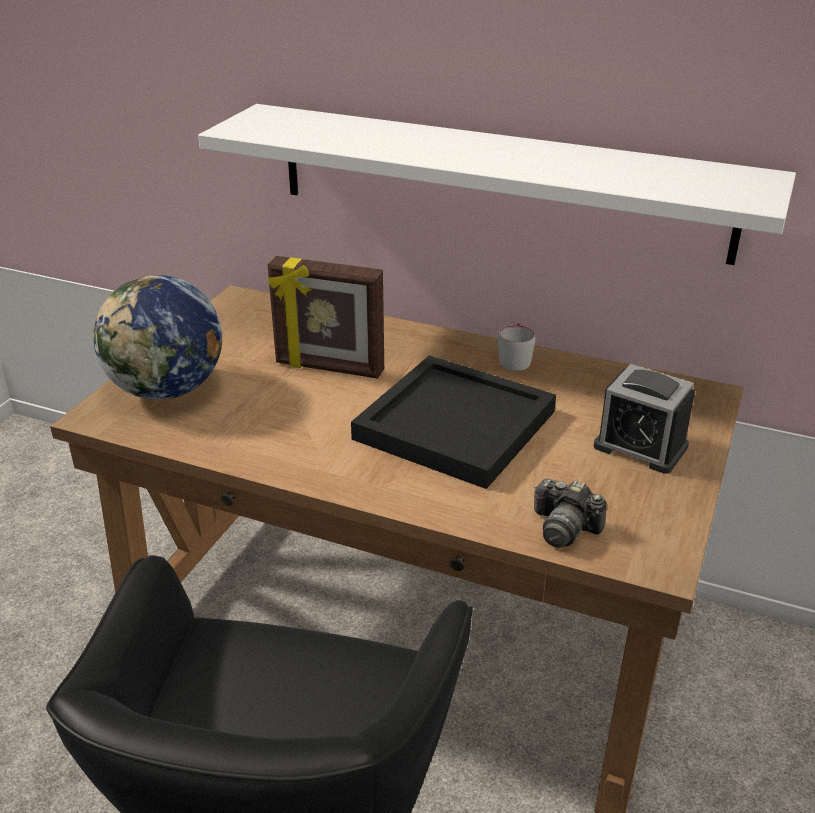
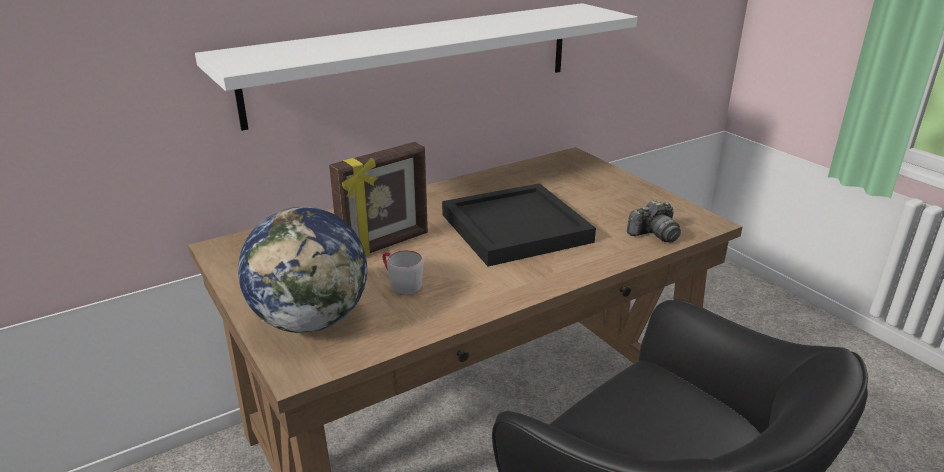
camera: 55 degrees left, 5 degrees down
(514, 358) = (466, 186): grey mug -> grey mug (400, 283)
(640, 447) = (600, 188): alarm clock -> none

